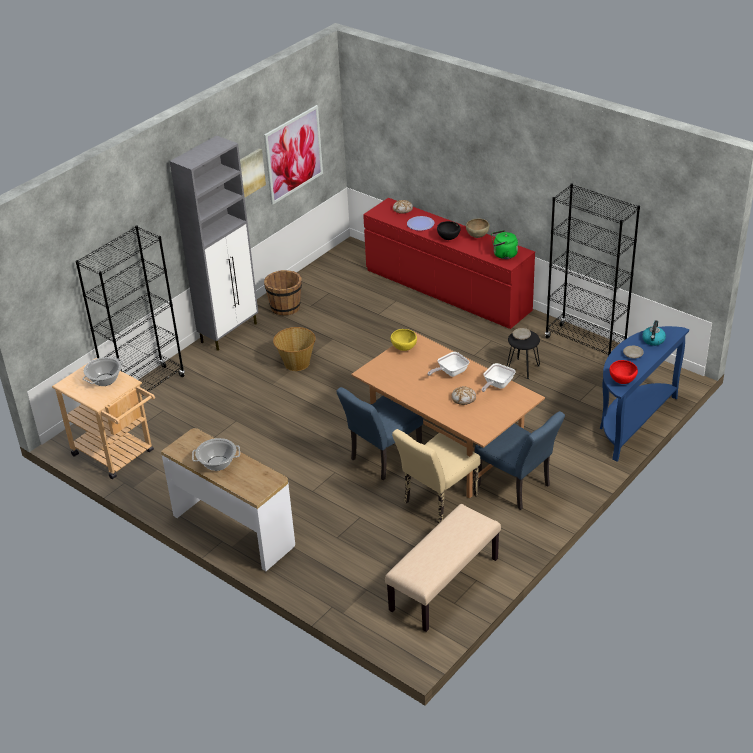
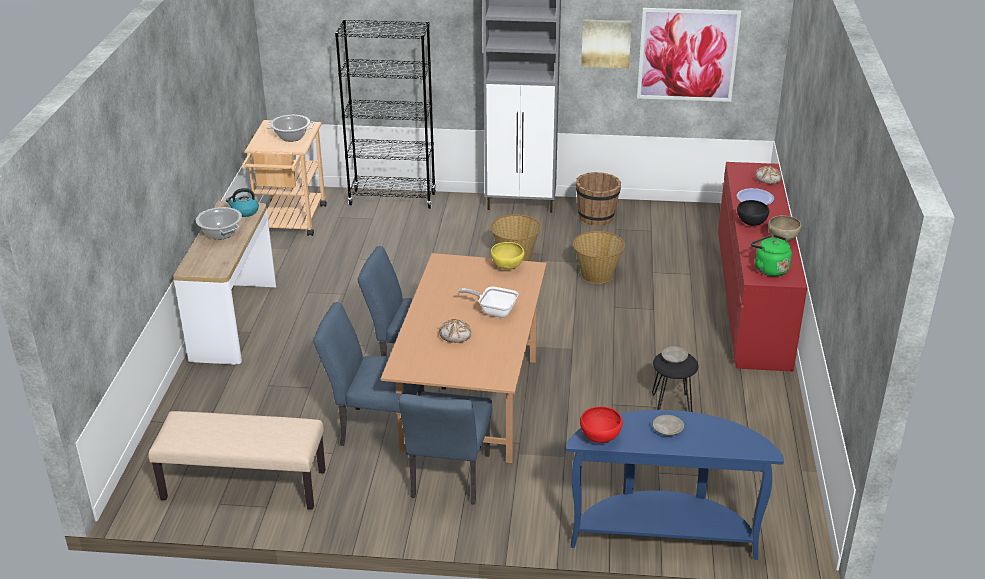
camera: 55 degrees right, 5 degrees down
(357, 337) = (597, 275): none -> basket
(436, 501) = (375, 429): beige chair -> blue chair
(497, 385) = (502, 349): frying pan -> none
(585, 344) = (778, 437): black bookcase -> none
(653, 340) = (719, 437): kettle -> kettle (244, 212)

